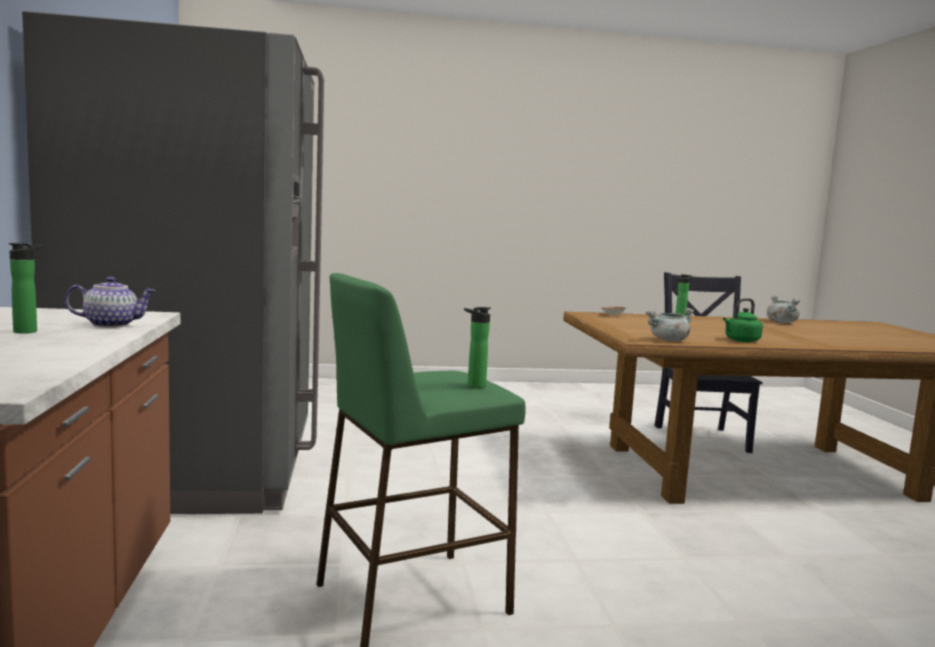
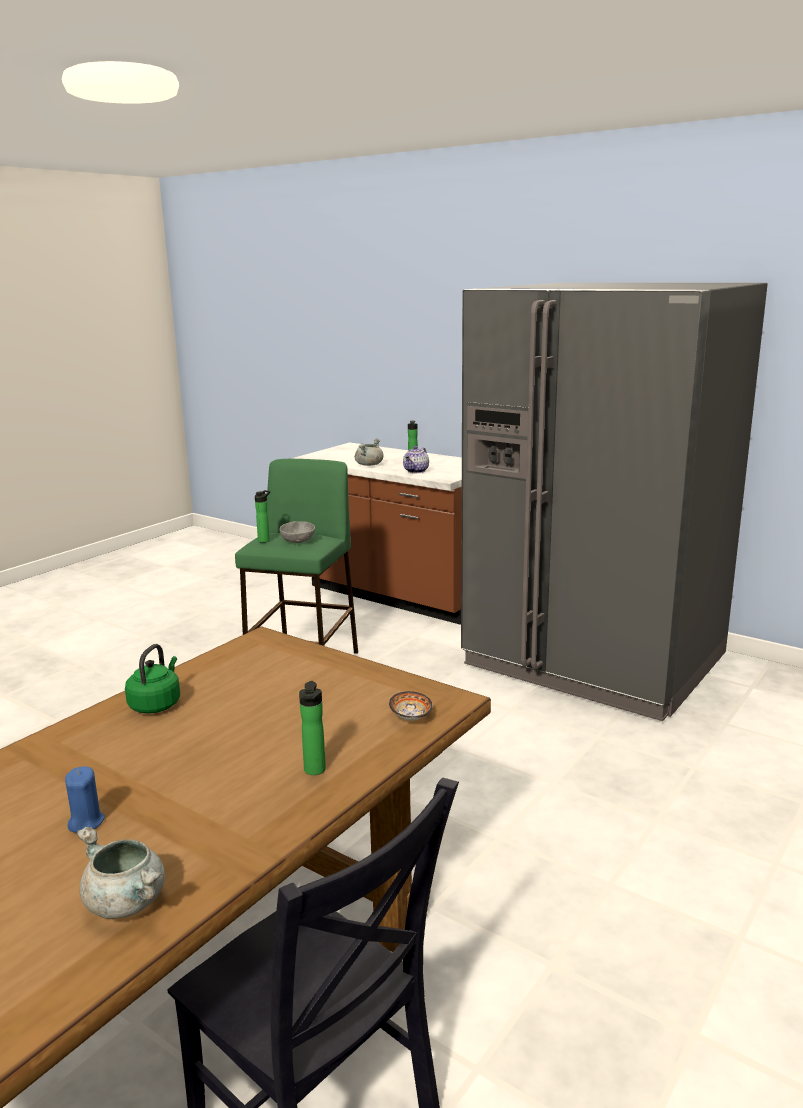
camera: 135 degrees right, 10 degrees up
(443, 374) = (298, 541): none -> grey bowl
(668, 340) = (235, 656): grey cooking pot -> grey cooking pot (369, 464)
(794, 331) = (86, 822): none -> blue candle

